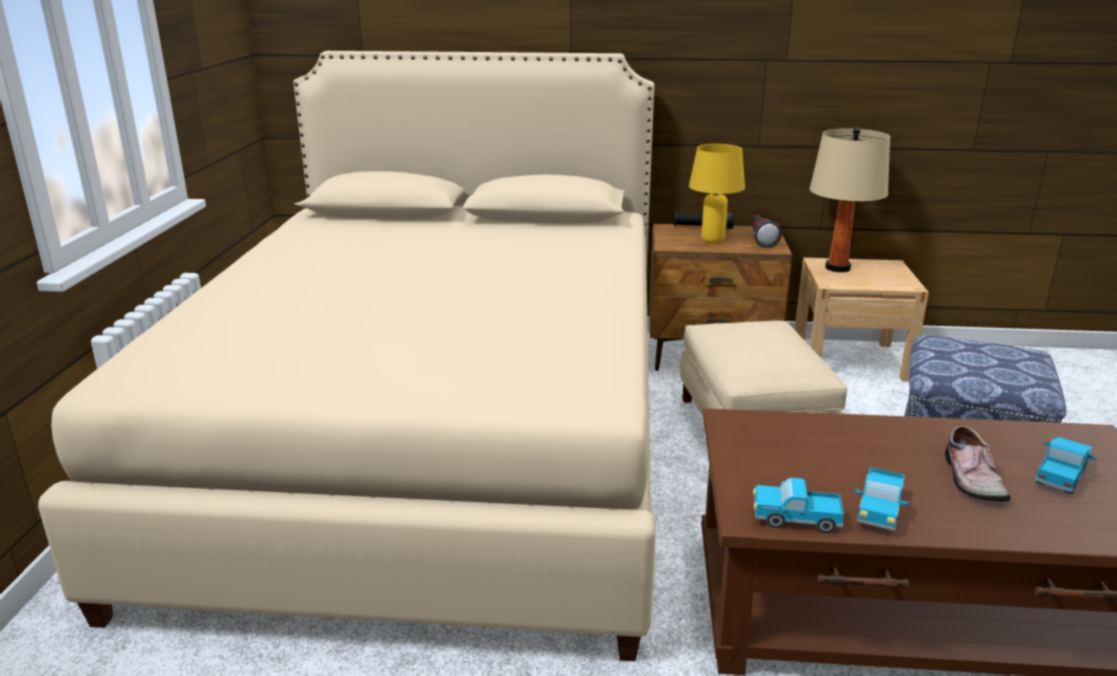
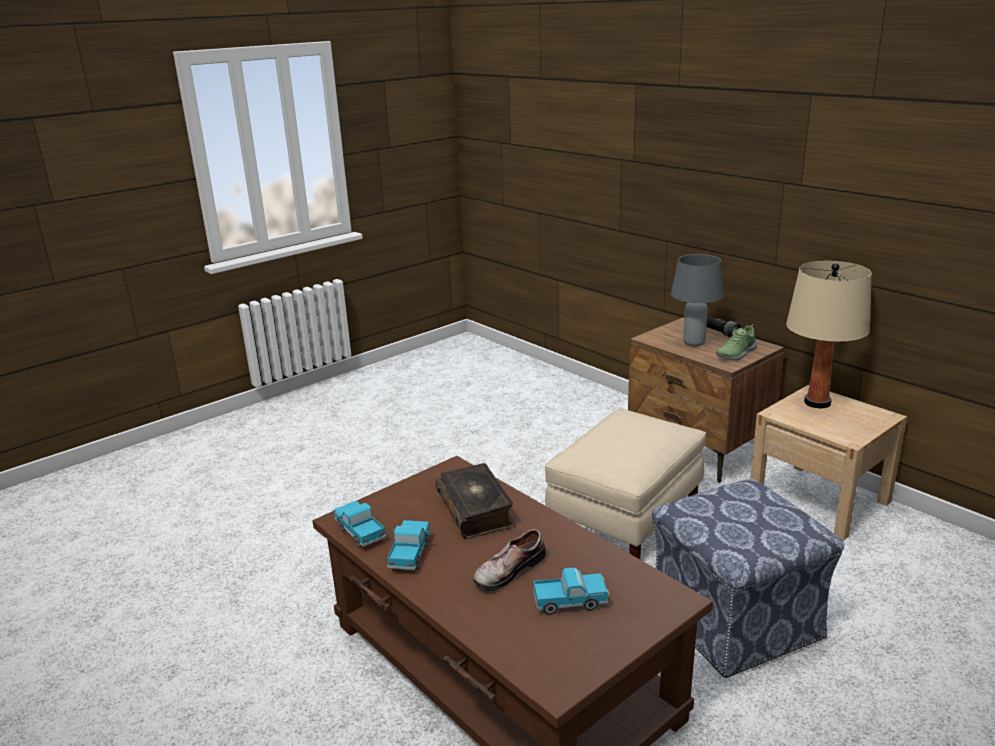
camera: 45 degrees right, 0 degrees up
(437, 443) = (421, 435): beige bed -> none
(712, 240) = (693, 343): yellow table lamp -> grey table lamp
(760, 240) = (735, 353): flashlight -> shoe
(835, 445) = (476, 510): none -> book
(879, 511) = (410, 554): toy truck -> toy truck turned 120 degrees clockwise

